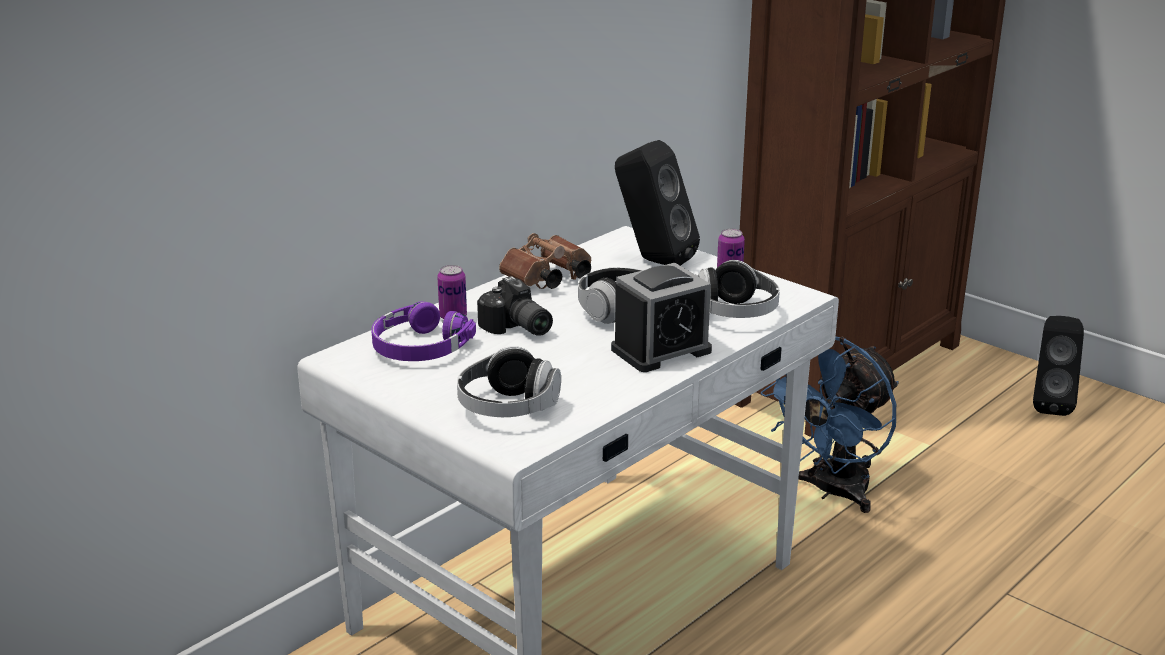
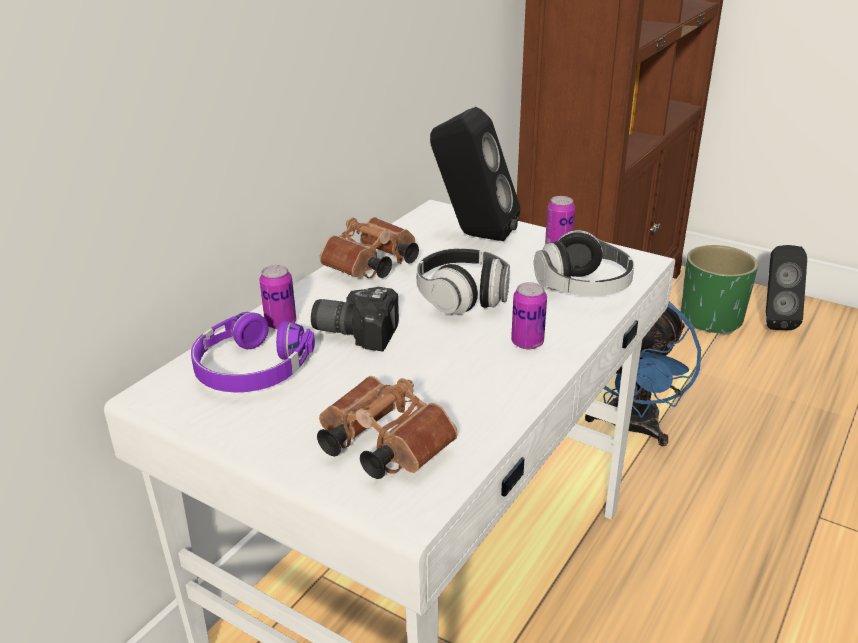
camera: 10 degrees left, 5 degrees up
(508, 408) = (380, 446): headphones -> brown binoculars
(516, 329) = (357, 331): camera -> camera turned 150 degrees clockwise
(661, 350) = (527, 342): alarm clock -> can
(975, 397) = (711, 320): none -> green planter

